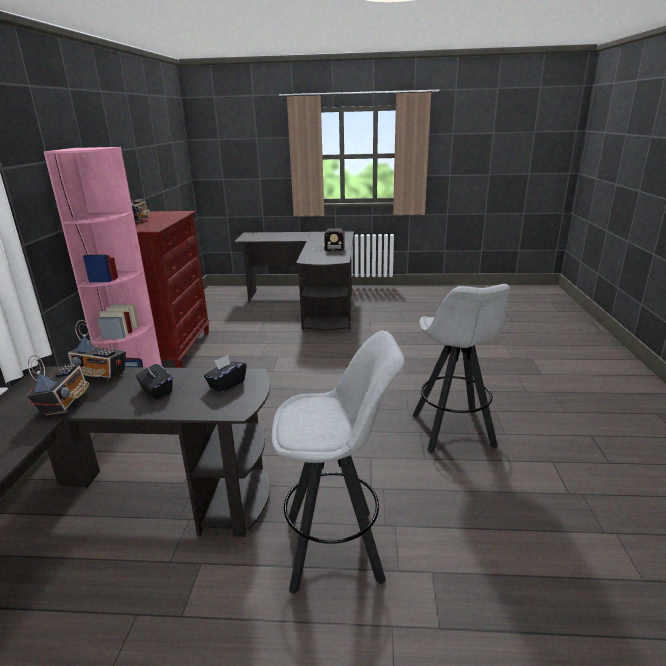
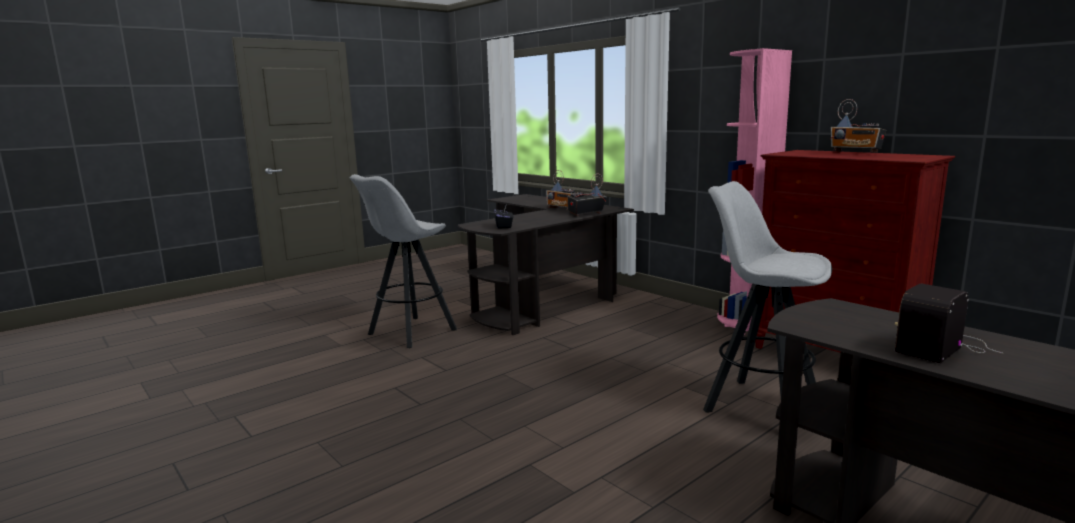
camera: 135 degrees right, 10 degrees down
(156, 391) = (534, 218): black tissue box -> none
(453, 432) = (384, 418): grey stool -> grey stool (758, 405)

